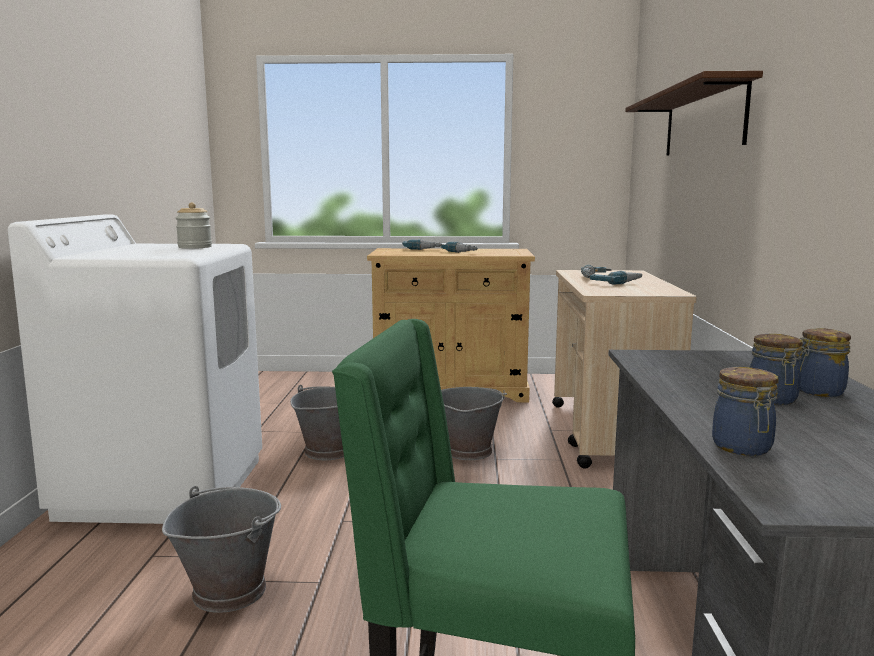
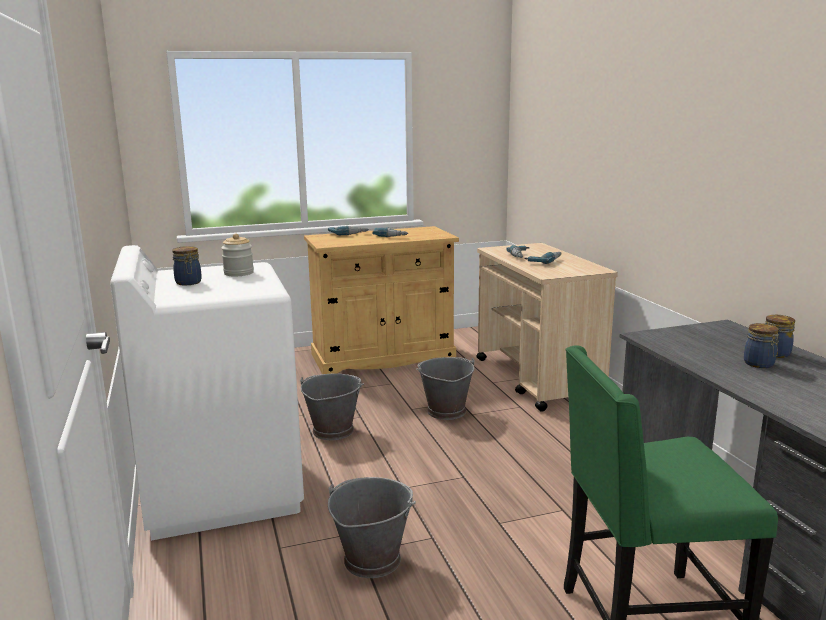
camera: 20 degrees left, 5 degrees up
(703, 122) = (610, 136): brown shelf -> none
(743, 448) = (784, 403): jar -> jar (188, 283)

